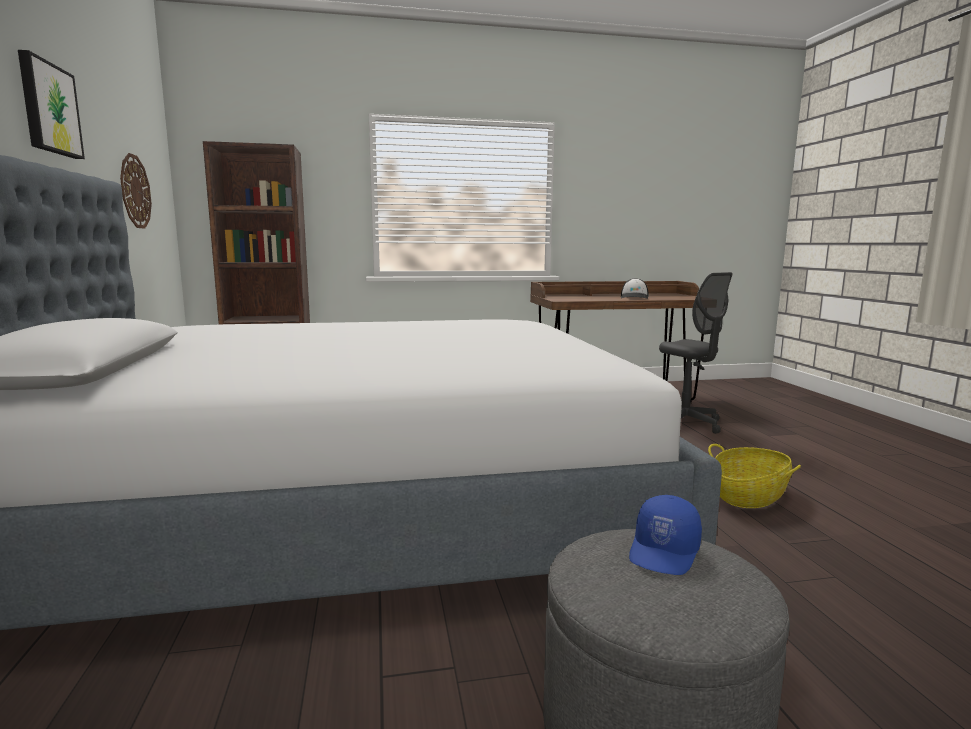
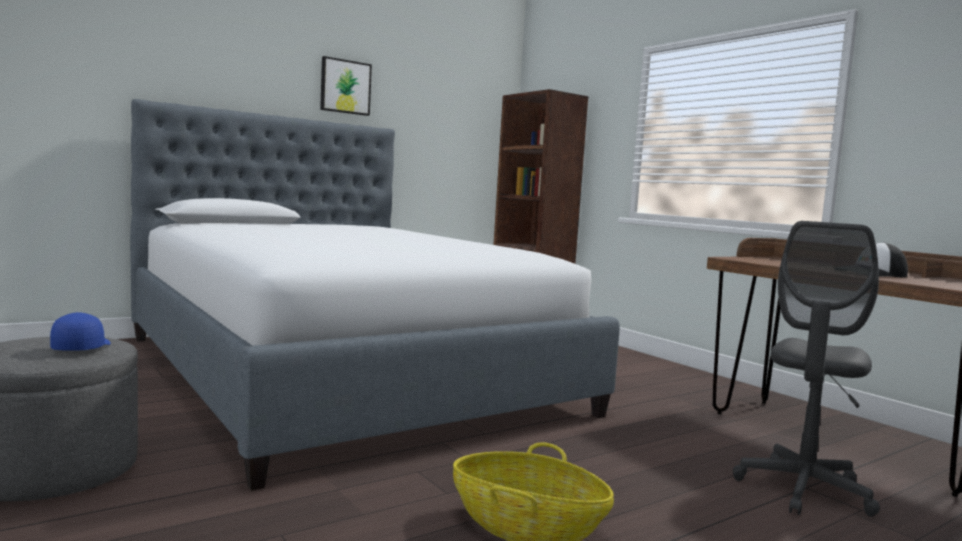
camera: 65 degrees right, 5 degrees down
(135, 191) = (444, 137): wall clock -> none
(665, 552) = (81, 347): blue cap -> blue cap turned 75 degrees clockwise

